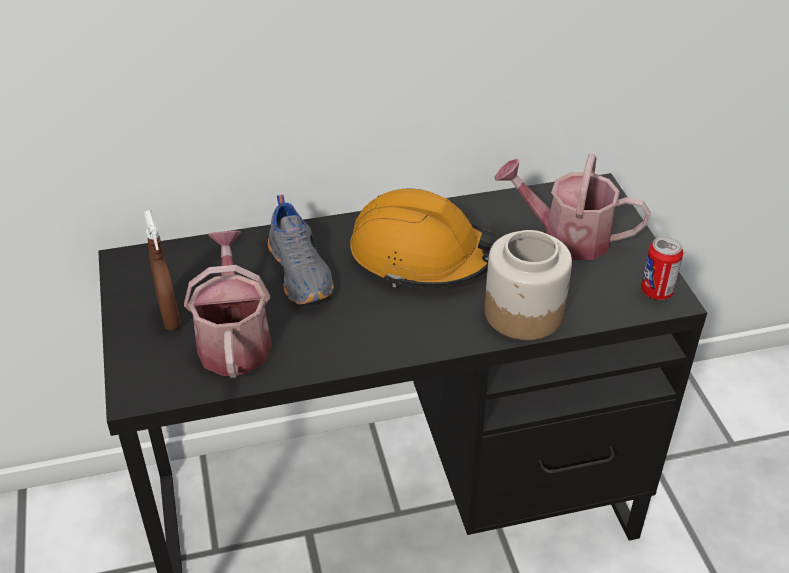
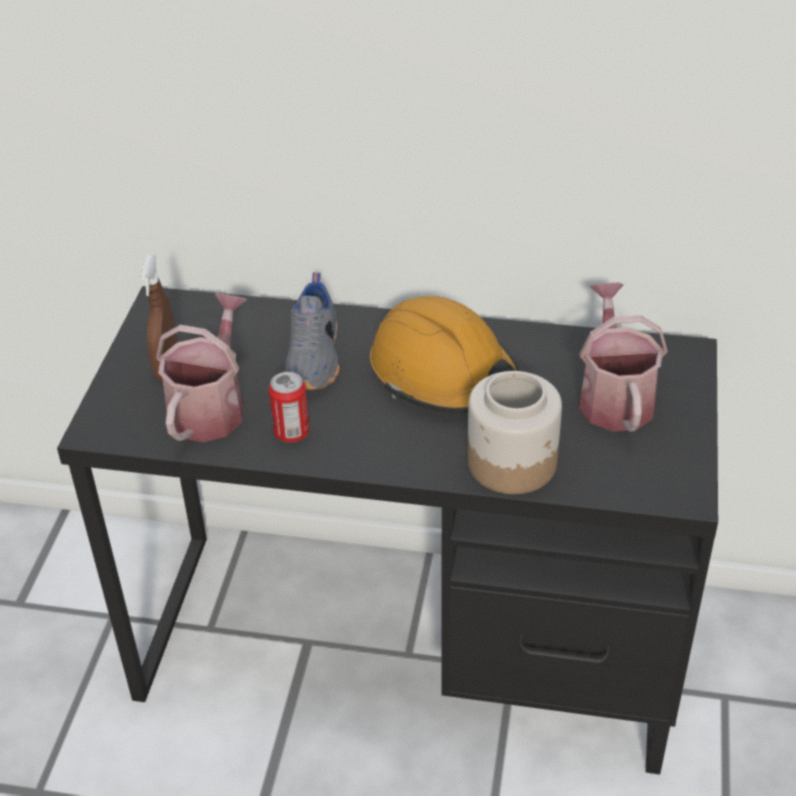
camera: 25 degrees right, 0 degrees up
(566, 237) = (614, 396): watering can -> watering can turned 45 degrees clockwise
(656, 291) = (674, 482): can -> can (291, 433)

